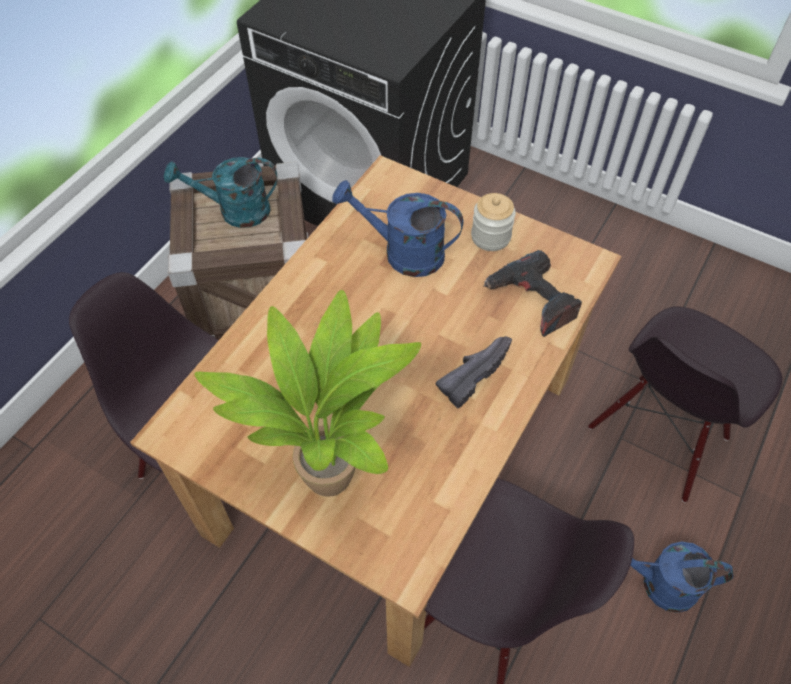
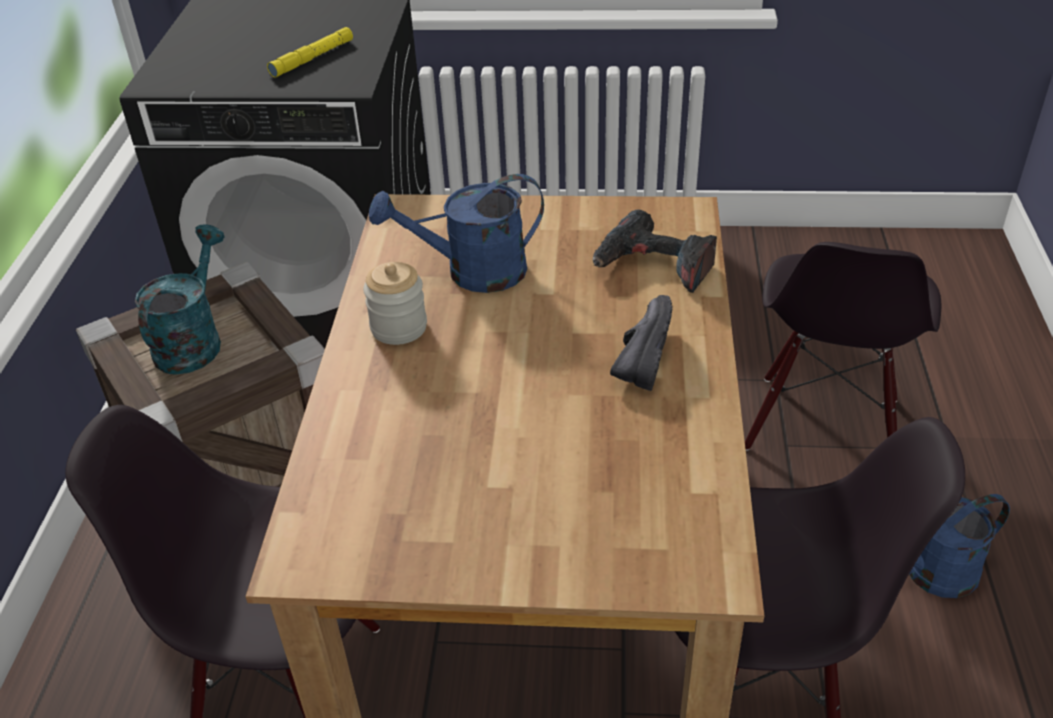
camera: 25 degrees left, 15 degrees down
(235, 211) = (193, 341): turquoise watering can -> turquoise watering can turned 135 degrees clockwise
(331, 472) = (546, 515): potted plant -> none
(381, 28) = (312, 58): none -> yellow flashlight
(490, 237) = (563, 226): jar -> jar (399, 327)

